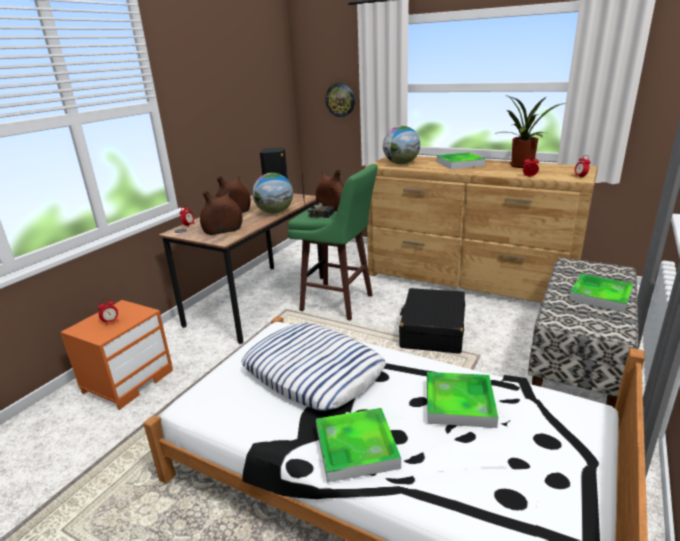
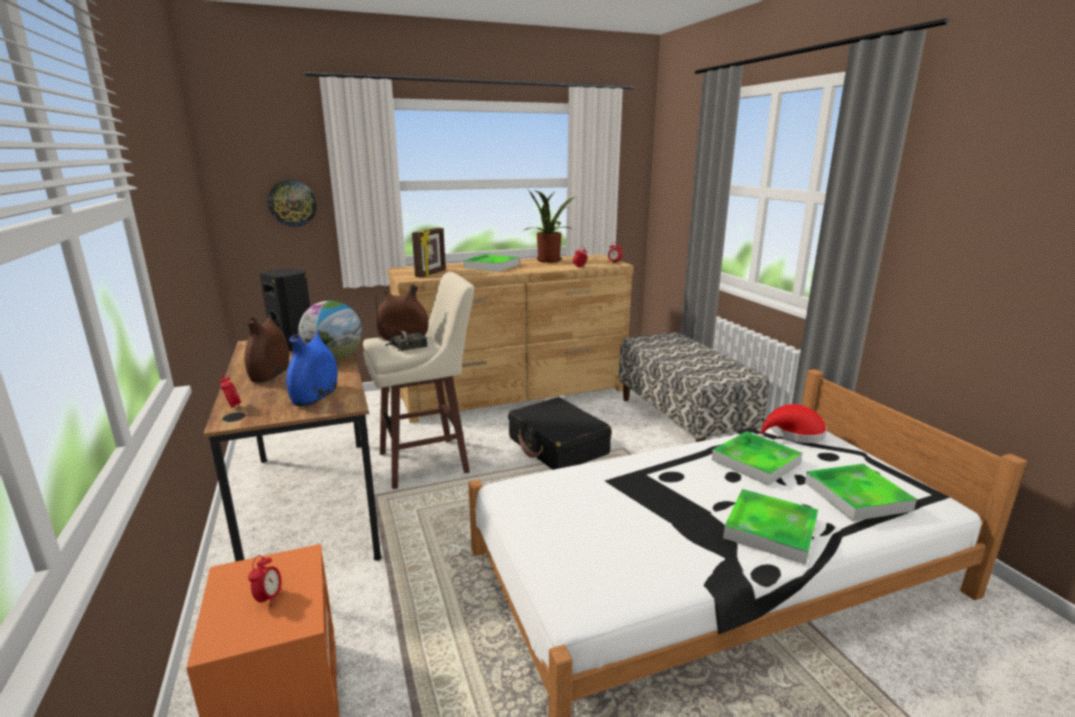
camera: 50 degrees left, 5 degrees down
(223, 231) = (316, 396): brown vase -> blue vase
(314, 372) = (623, 503): pillow -> none
(338, 303) = (427, 462): green stool -> beige stool
(401, 163) = (431, 274): globe -> picture frame
(553, 405) = (793, 434): none -> red hat
(600, 296) = (697, 355): tray -> tray (857, 496)

